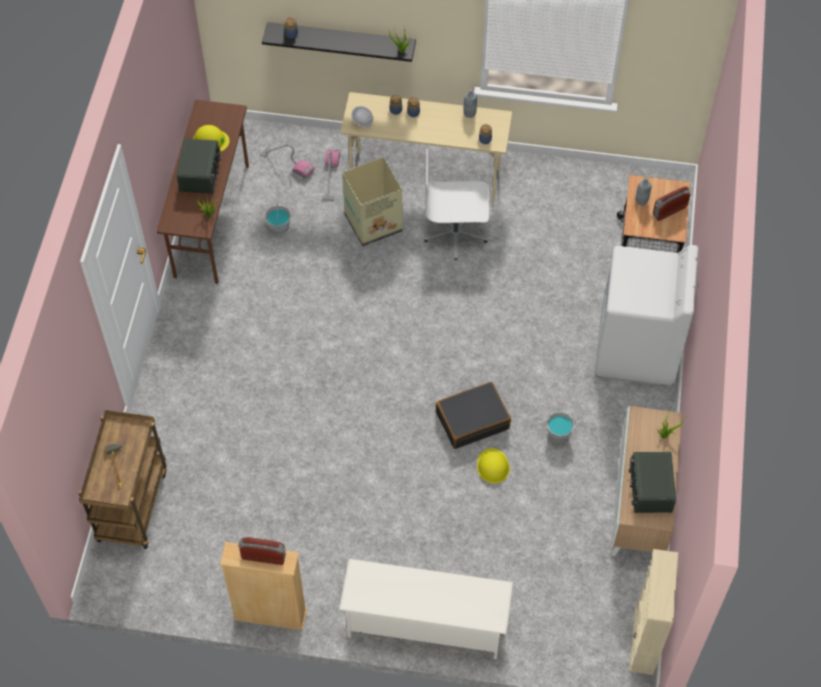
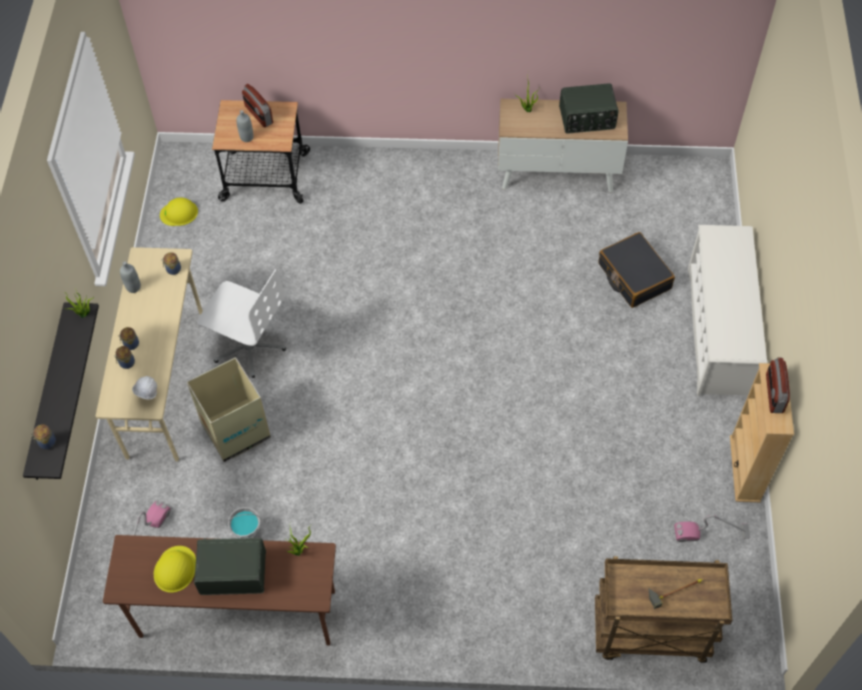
camera: 95 degrees left, 0 degrees up
(330, 176) = (166, 485): vacuum cleaner -> vacuum cleaner (711, 533)
(456, 234) = (249, 346): white office chair -> white office chair turned 60 degrees counterclockwise
(472, 420) = (486, 311): black suitcase -> black suitcase (634, 276)
(493, 466) = (536, 289): yellow hard hat -> yellow hard hat (179, 213)
(558, 435) = (492, 238): grey bucket -> none
(637, 349) = (384, 180): white washing machine -> none
(644, 640) = (689, 165): beige bookcase -> none

